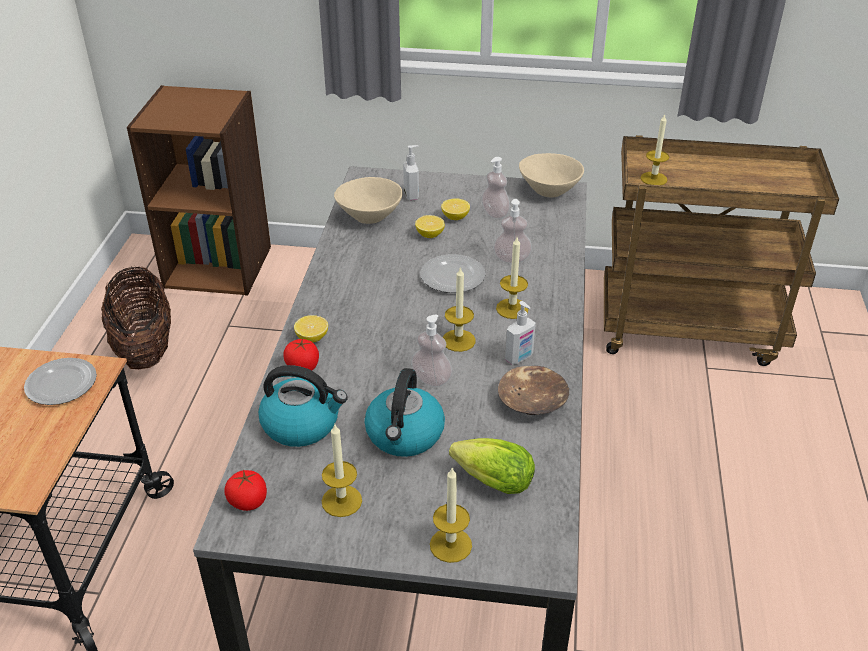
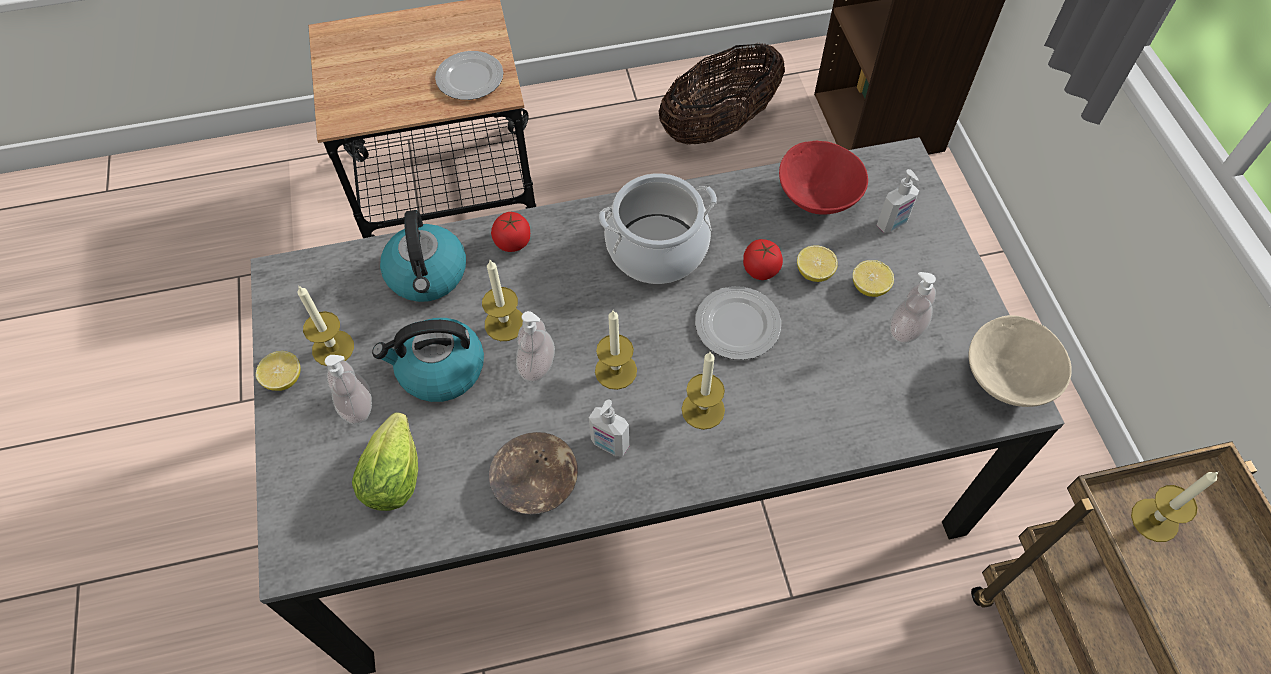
camera: 70 degrees right, 20 degrees up
(248, 501) = (314, 274): tomato -> tomato (761, 269)
(312, 338) = (562, 231): lemon -> lemon (284, 379)
(363, 295) = (657, 249): none -> cooking pot
(369, 217) = (817, 197): beige bowl -> red bowl
(450, 545) = (297, 462): candle -> candle (505, 323)
(511, 259) = (810, 379): soap dispenser -> soap dispenser (357, 406)

